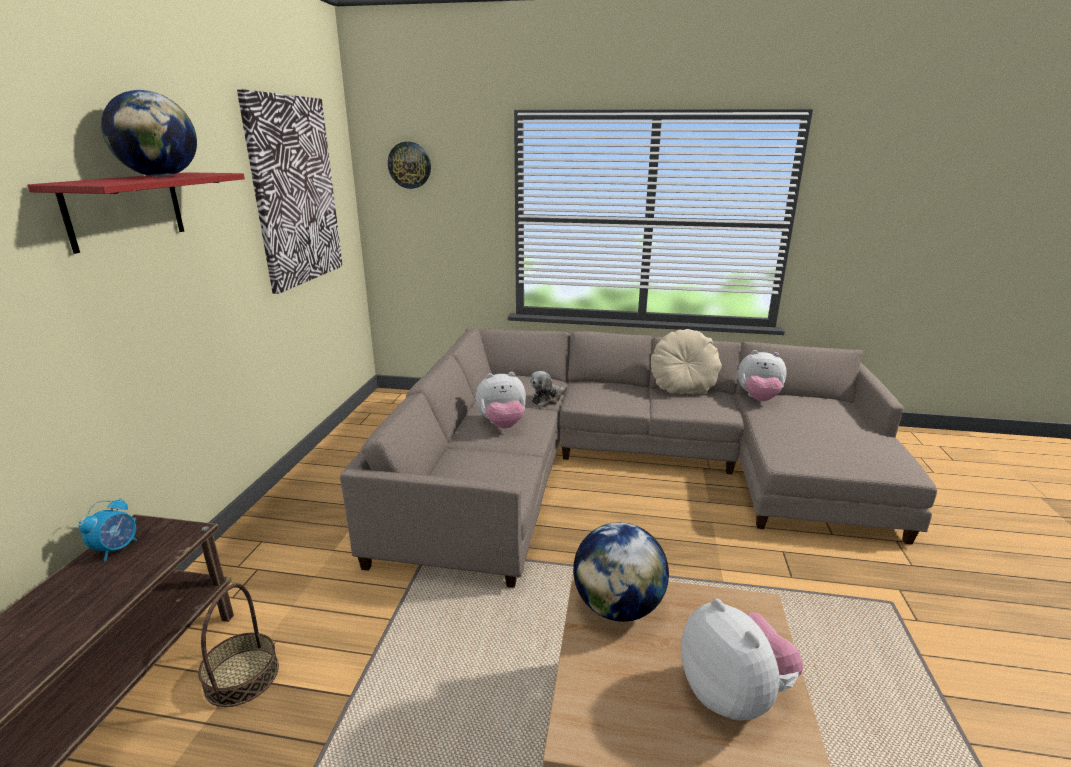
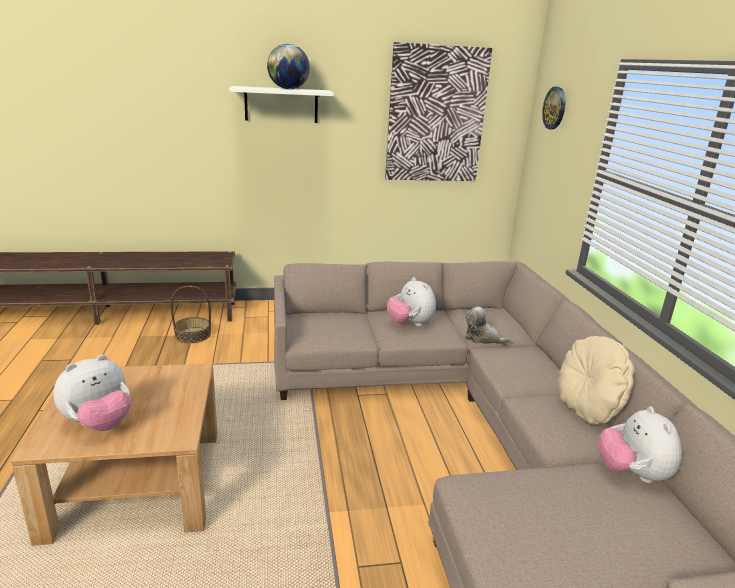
camera: 70 degrees right, 0 degrees up
(117, 548) = (207, 255): alarm clock -> none
(125, 210) = (281, 105): red shelf -> white shelf
(617, 607) = (177, 380): globe -> none

